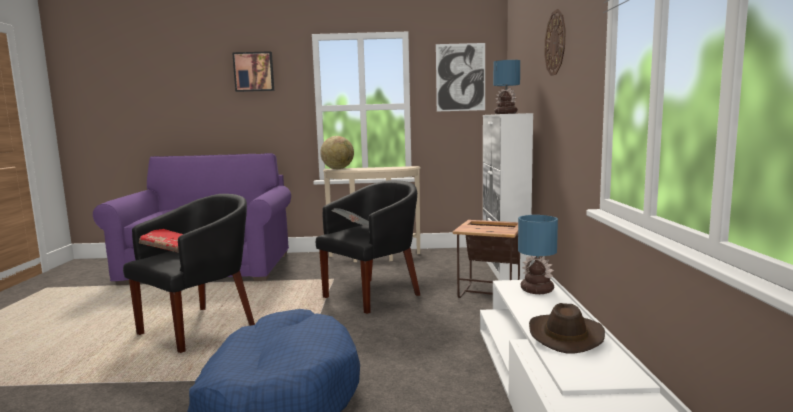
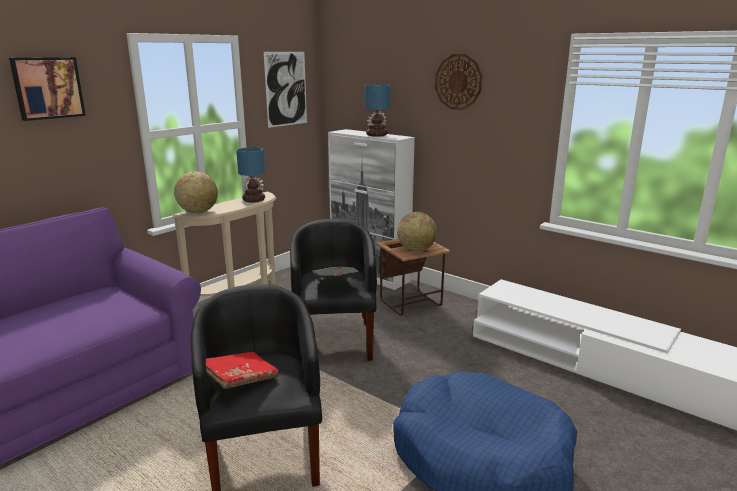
camera: 50 degrees left, 10 degrees up
(483, 229) = (416, 250): none -> globe
(535, 290) = (516, 291): table lamp -> table lamp (253, 200)
(565, 335) = (599, 318): brown hat -> none

